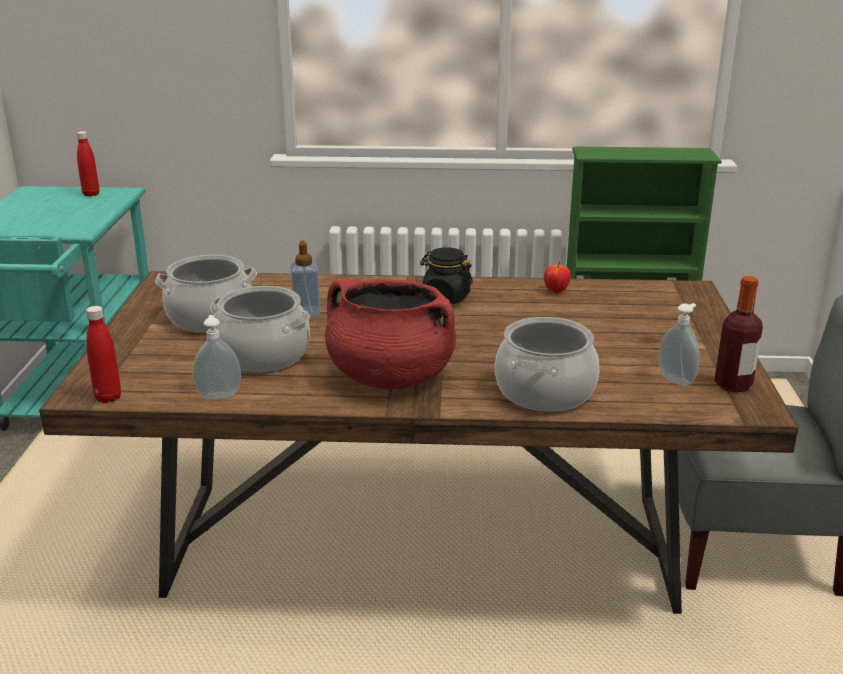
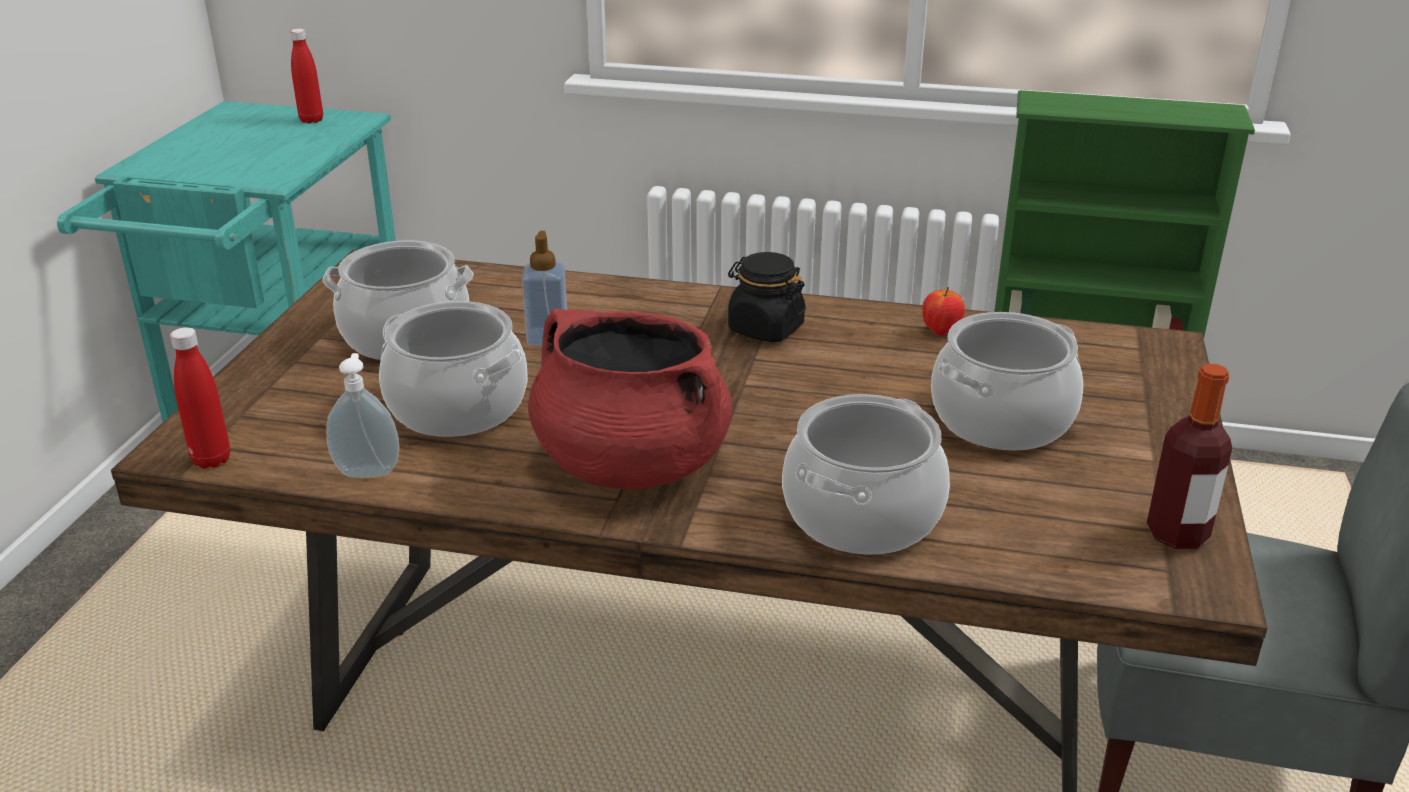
camera: 10 degrees right, 5 degrees up
(610, 335) = (1002, 420): none -> cooking pot
(677, 380) = (1085, 514): soap dispenser -> none

